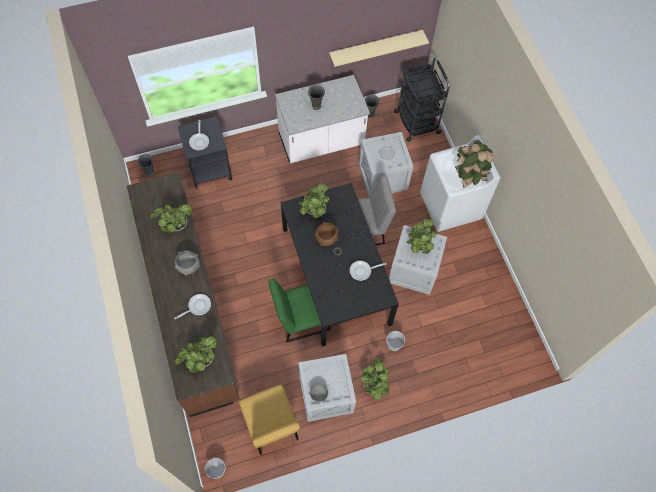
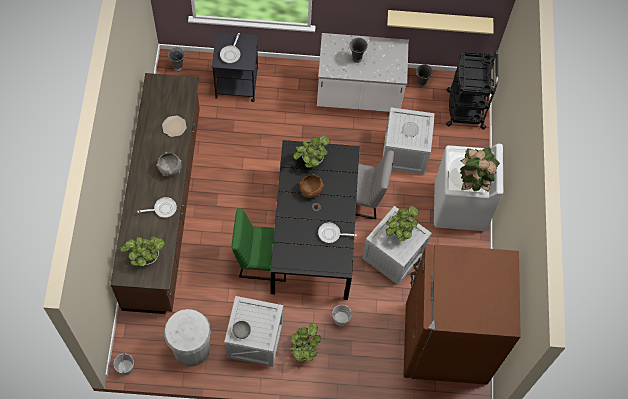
camera: 20 degrees right, 0 degrees up
(175, 225) = (174, 126): potted plant -> plate
(271, 426) = (191, 348): yellow chair -> white trash can
(493, 330) = (445, 344): none -> brown fridge

